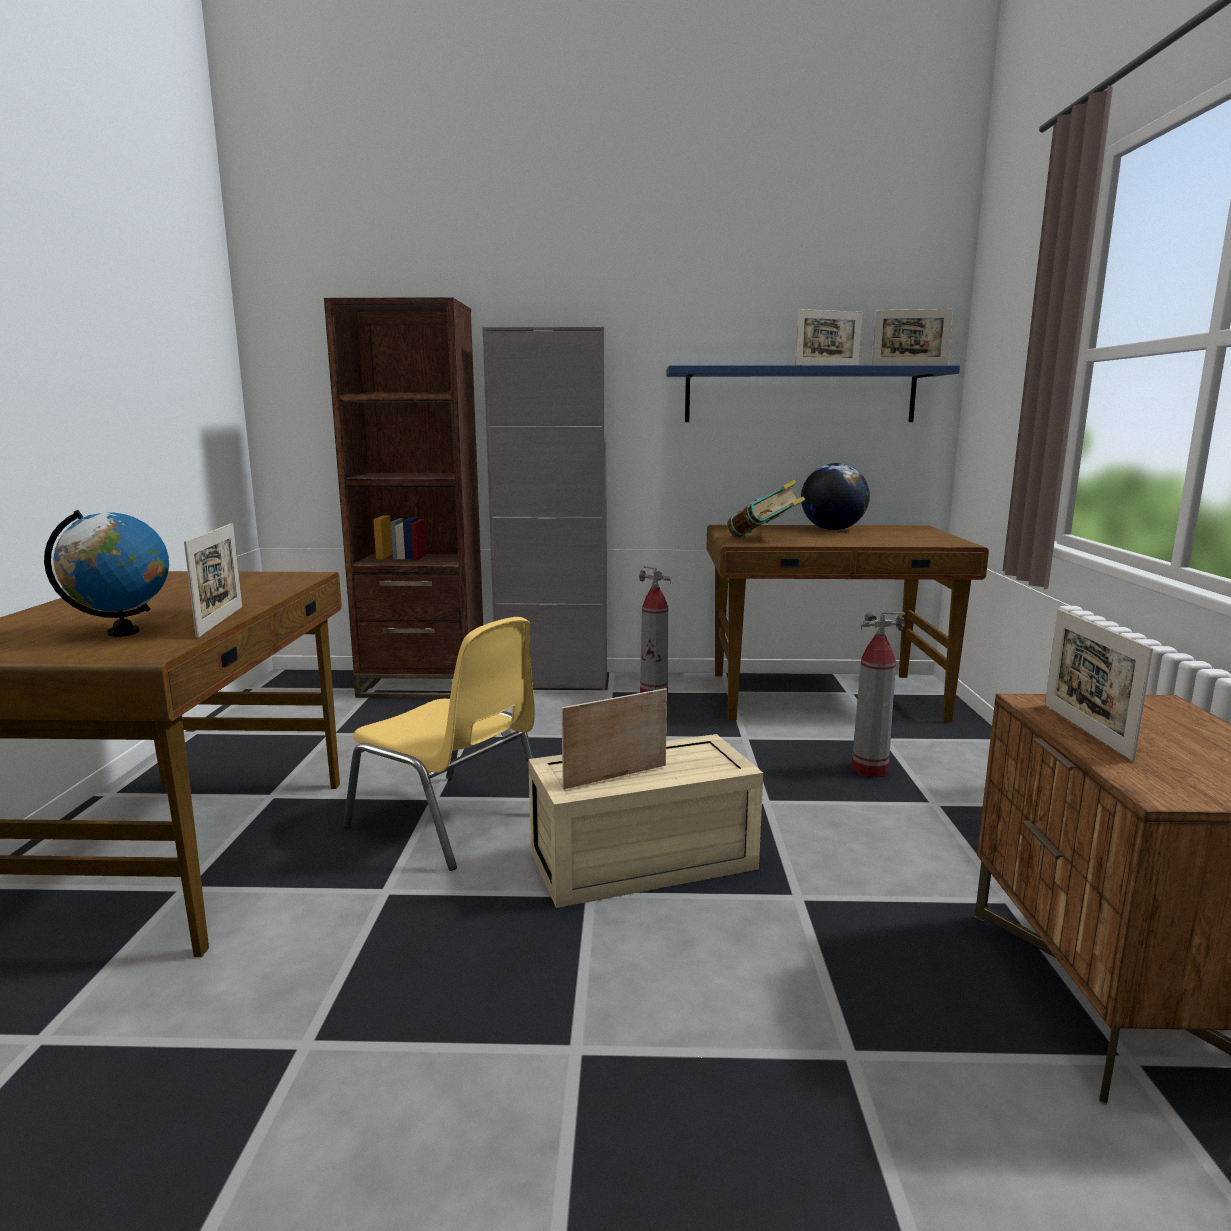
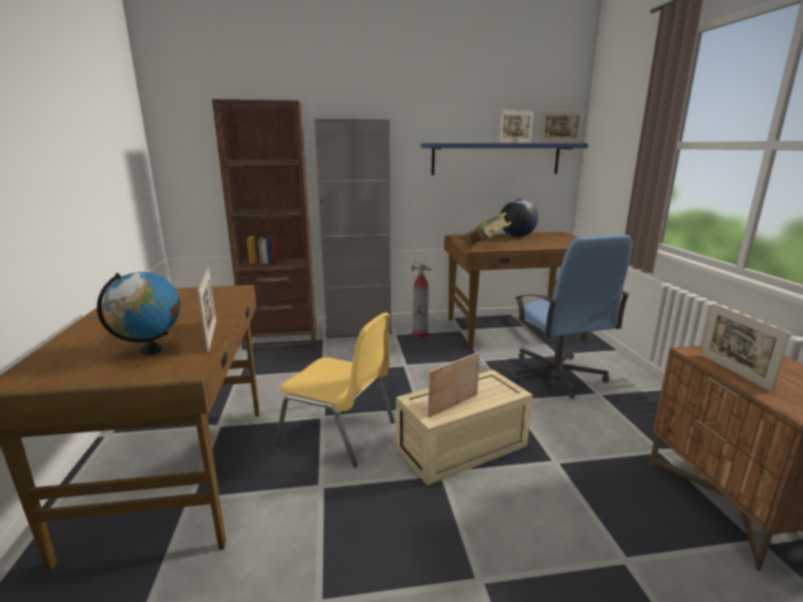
camera: 10 degrees left, 5 degrees up
(869, 770) = (556, 375): fire extinguisher -> blue office chair

